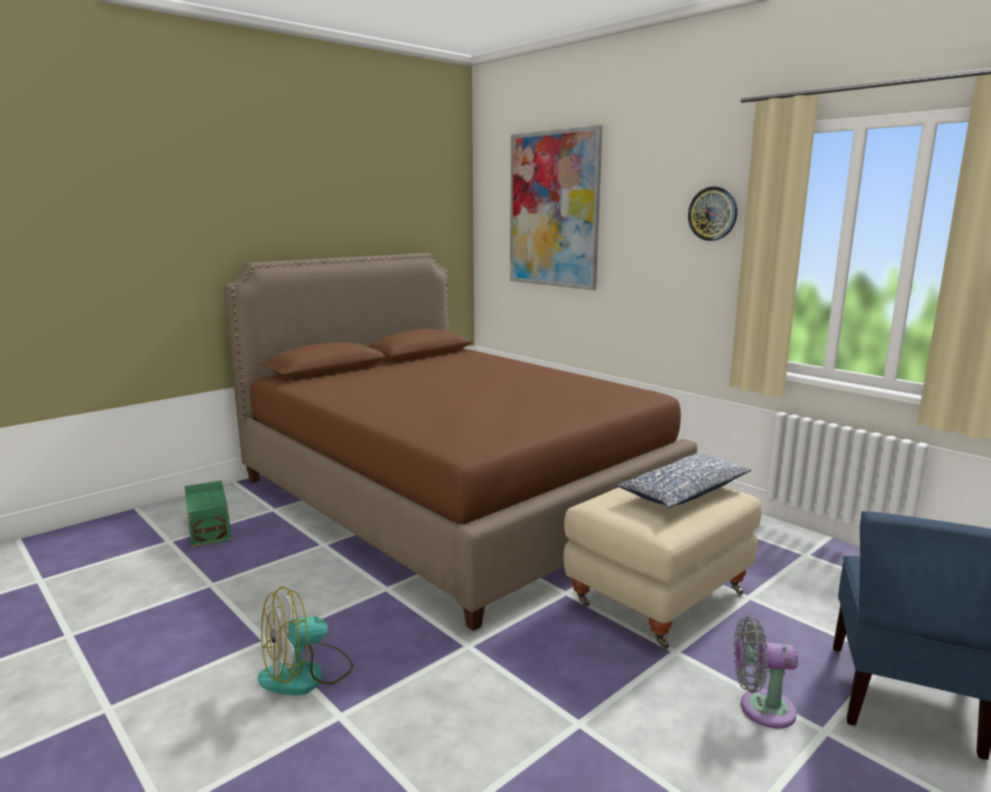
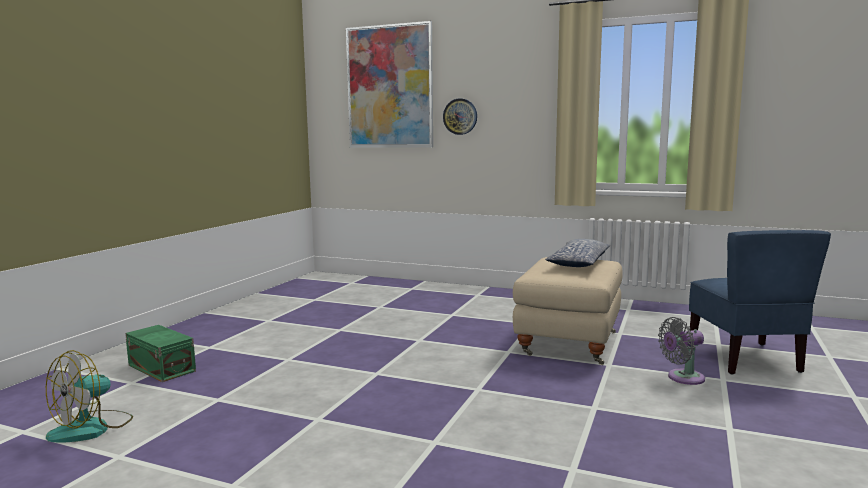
camera: 25 degrees left, 5 degrees down
(306, 674) = (378, 429): fan -> fan (91, 428)
(452, 498) = (360, 318): brown bed -> none
(713, 213) = (528, 83): wall clock -> wall clock (460, 116)

